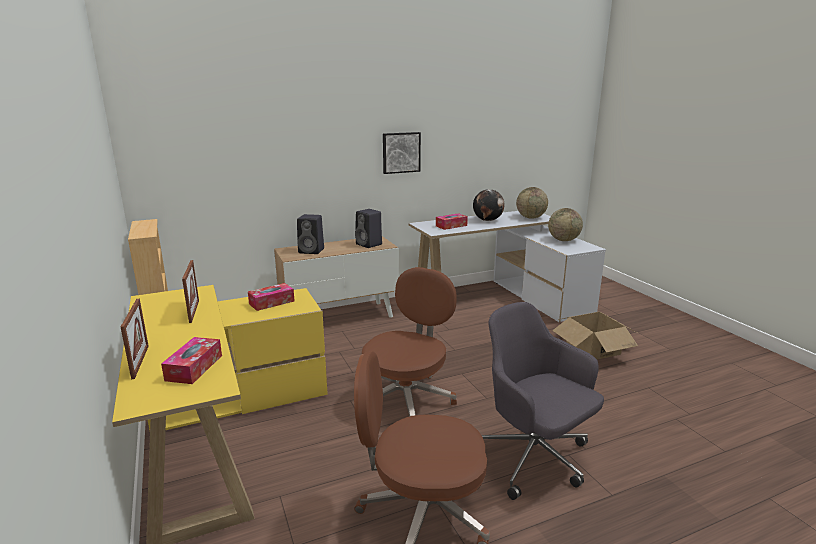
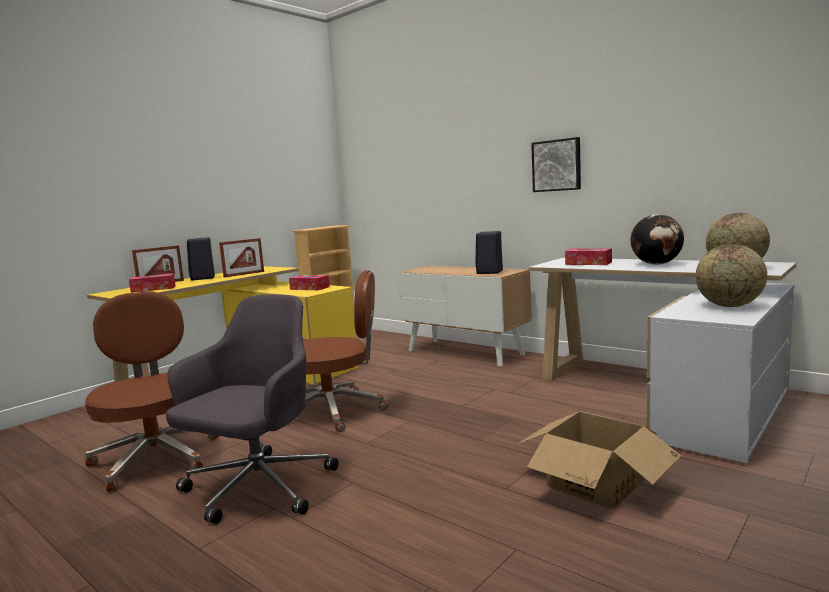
camera: 65 degrees right, 10 degrees down
(312, 251) = (438, 269): black speaker -> black speaker (203, 278)

